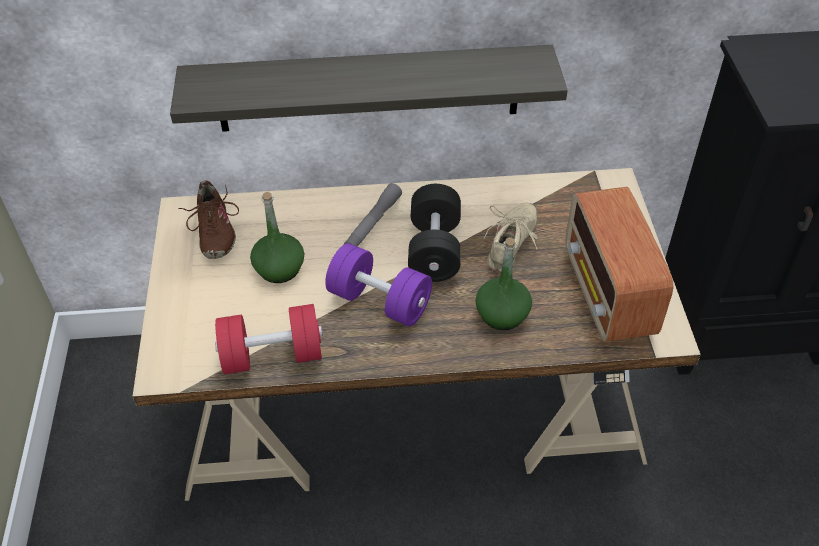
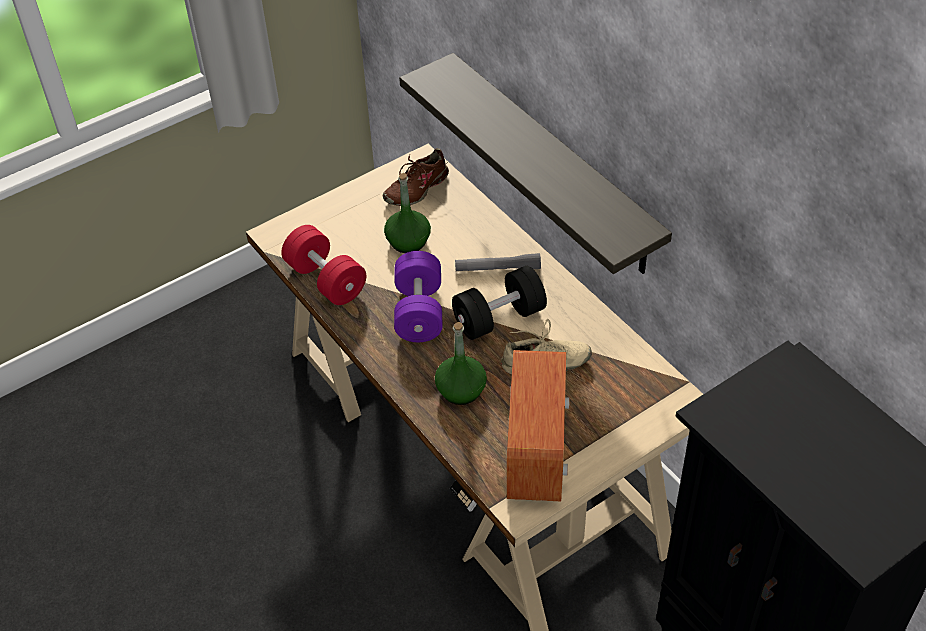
camera: 60 degrees right, 0 degrees up
(608, 294) = (536, 450): radio -> radio turned 135 degrees clockwise

